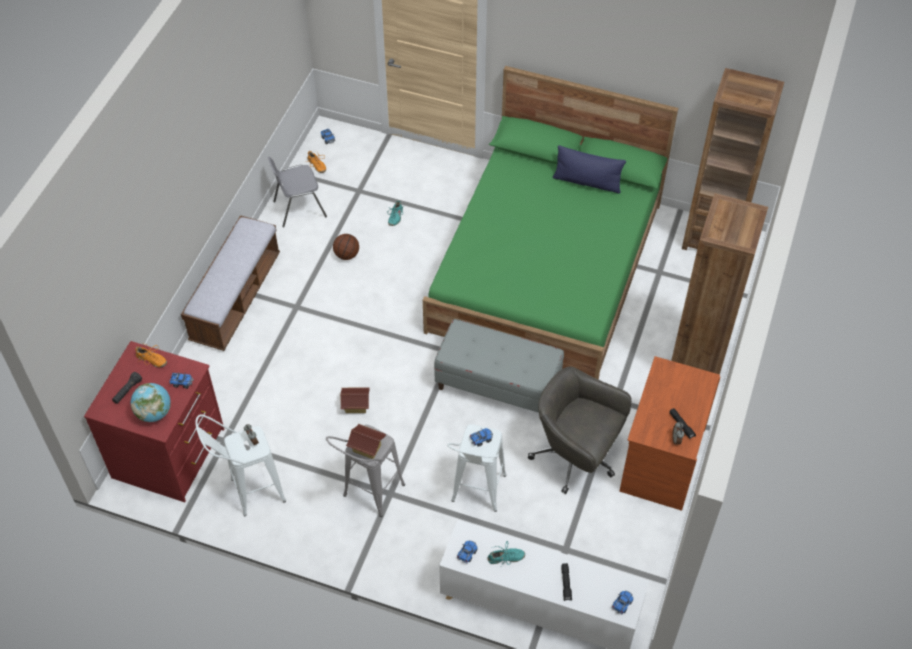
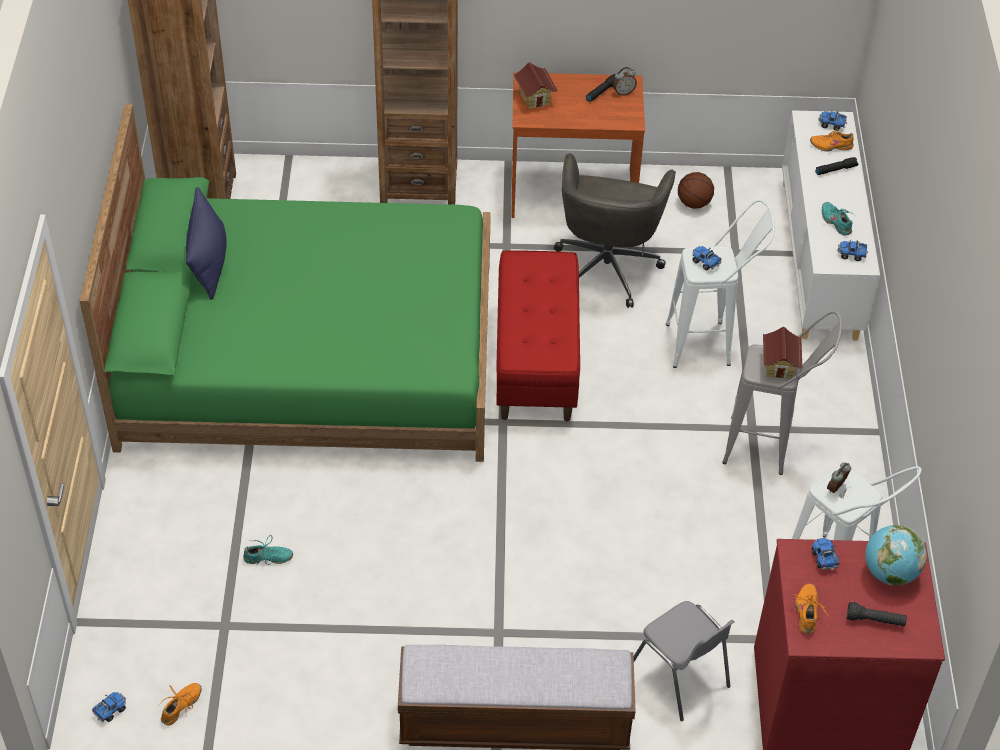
camera: 110 degrees left, 5 degrees down
(299, 208) = (291, 699): grey chair -> grey chair (679, 677)
(346, 255) = (370, 599): basketball -> basketball (694, 203)
(355, 406) = (640, 503): toy house -> toy house (534, 98)
(498, 385) = (535, 361): grey bench -> red bench
(596, 592) = (831, 145): none -> orange shoe

